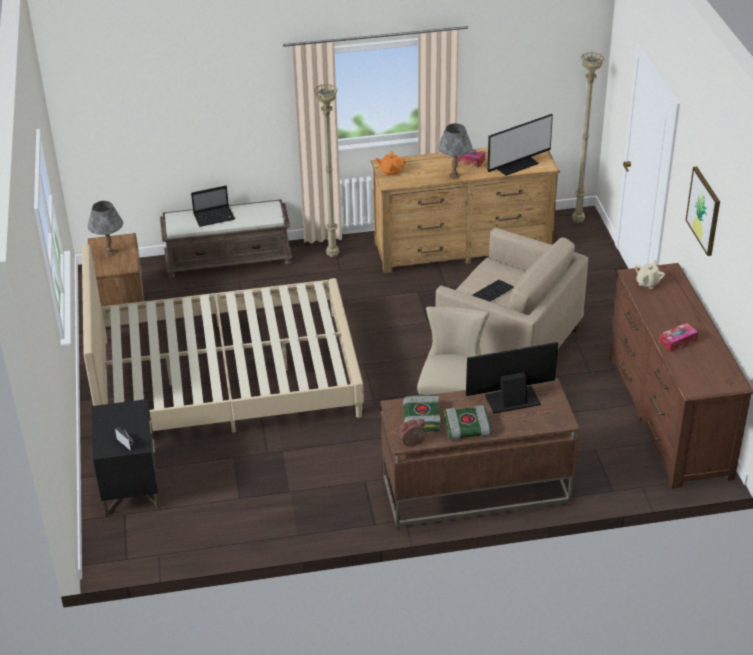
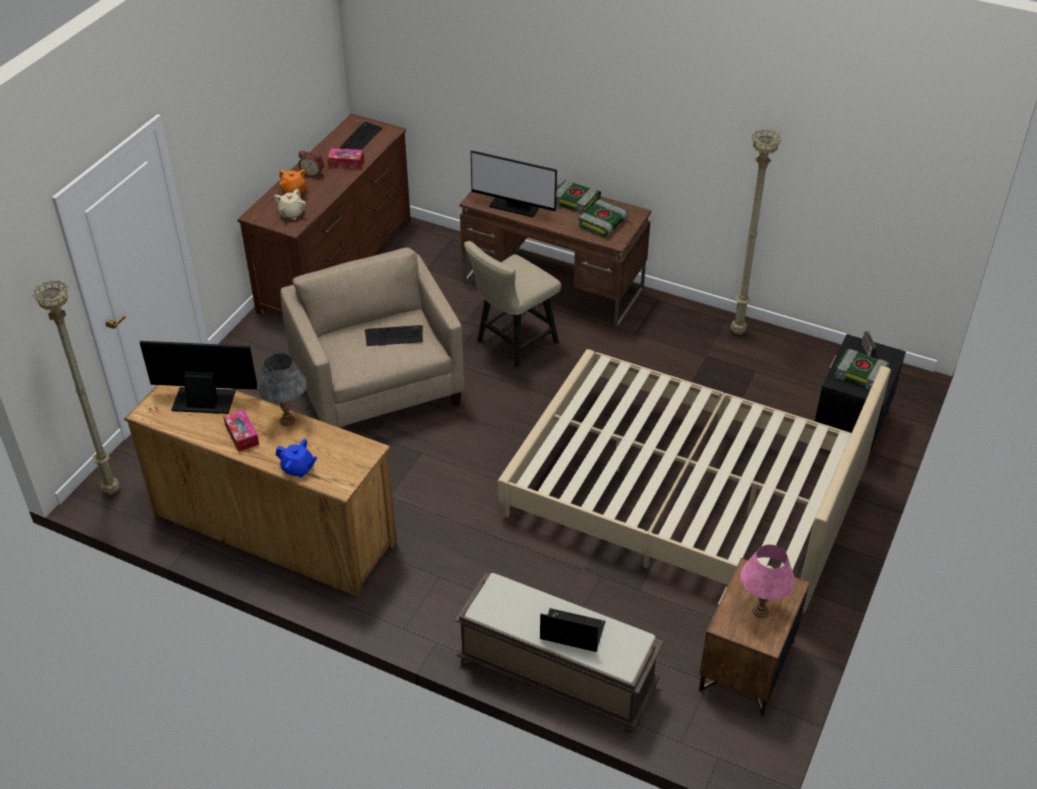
camera: 145 degrees left, 5 degrees up
(110, 253) = (760, 611): grey table lamp -> pink table lamp
(120, 422) = (861, 373): none -> book
(333, 256) = (425, 603): beige floor lamp -> beige floor lamp (737, 331)
(391, 171) = (346, 468): orange teapot -> orange teapot (294, 191)
(412, 443) = (629, 210): alarm clock -> alarm clock (313, 173)
(416, 160) = (298, 469): none -> blue teapot
(648, 283) = (291, 214): beige teapot -> beige teapot turned 45 degrees counterclockwise
(704, 210) = (239, 123): picture -> none
(704, 370) = (361, 138): none -> keyboard

